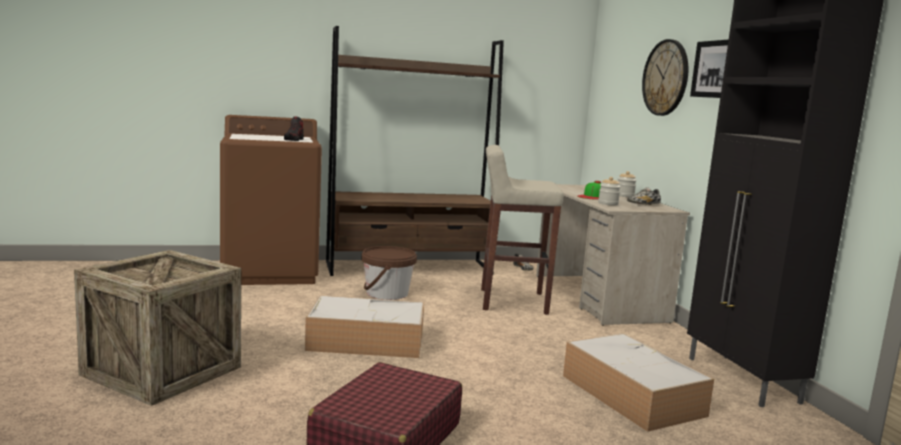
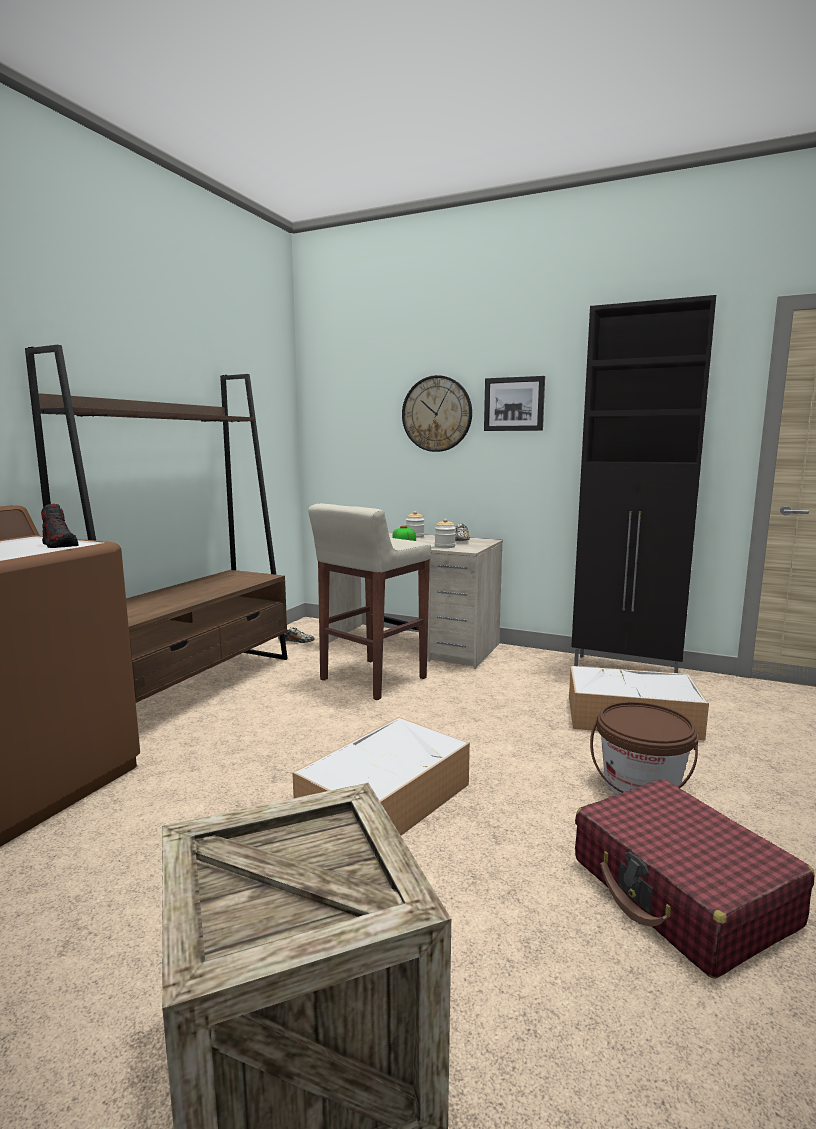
camera: 50 degrees left, 0 degrees up
(387, 293) = (252, 731): brown bucket -> brown bucket (640, 786)

